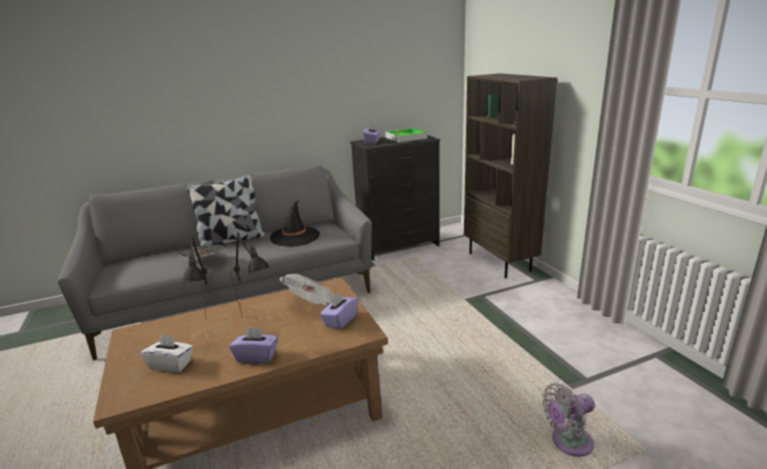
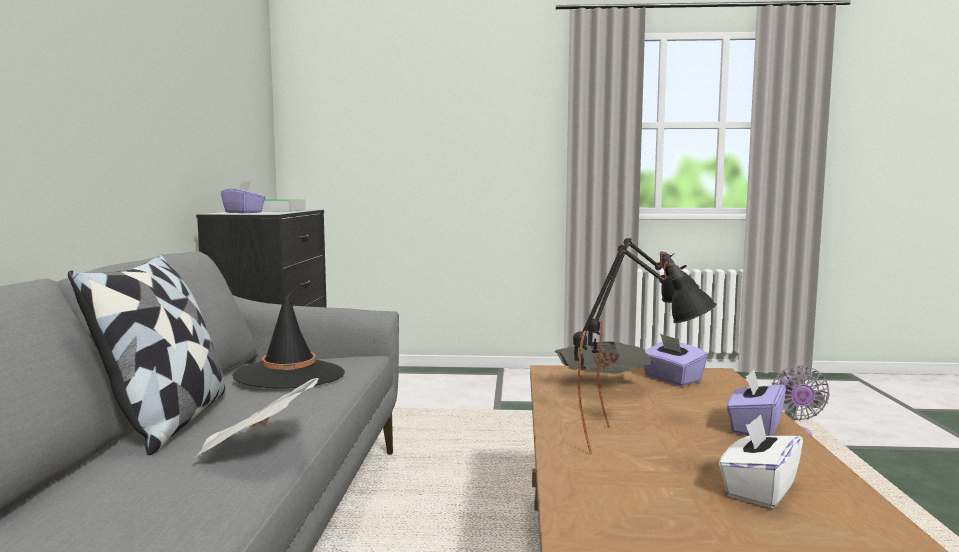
camera: 65 degrees left, 15 degrees down
(500, 262) = (432, 375): brown bookcase -> none

